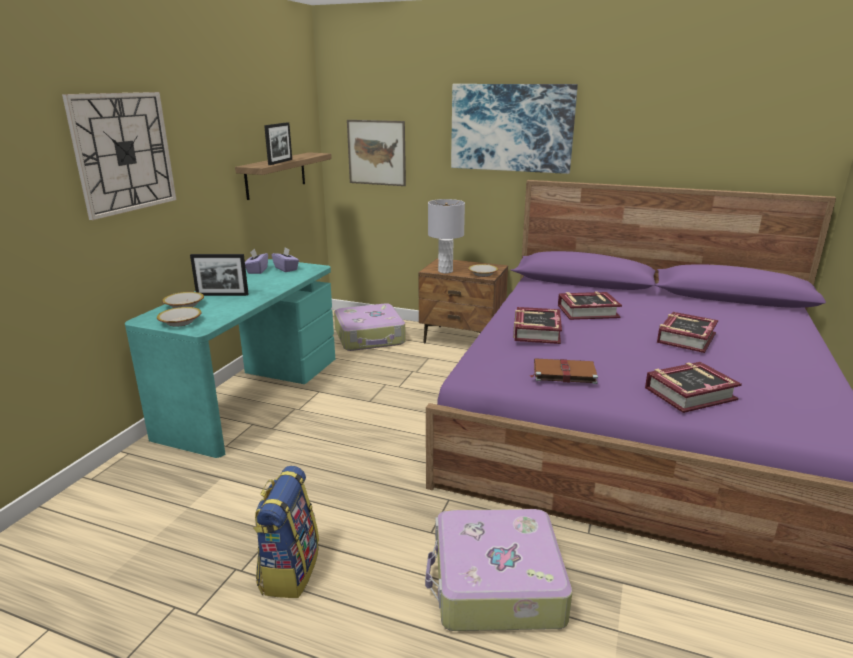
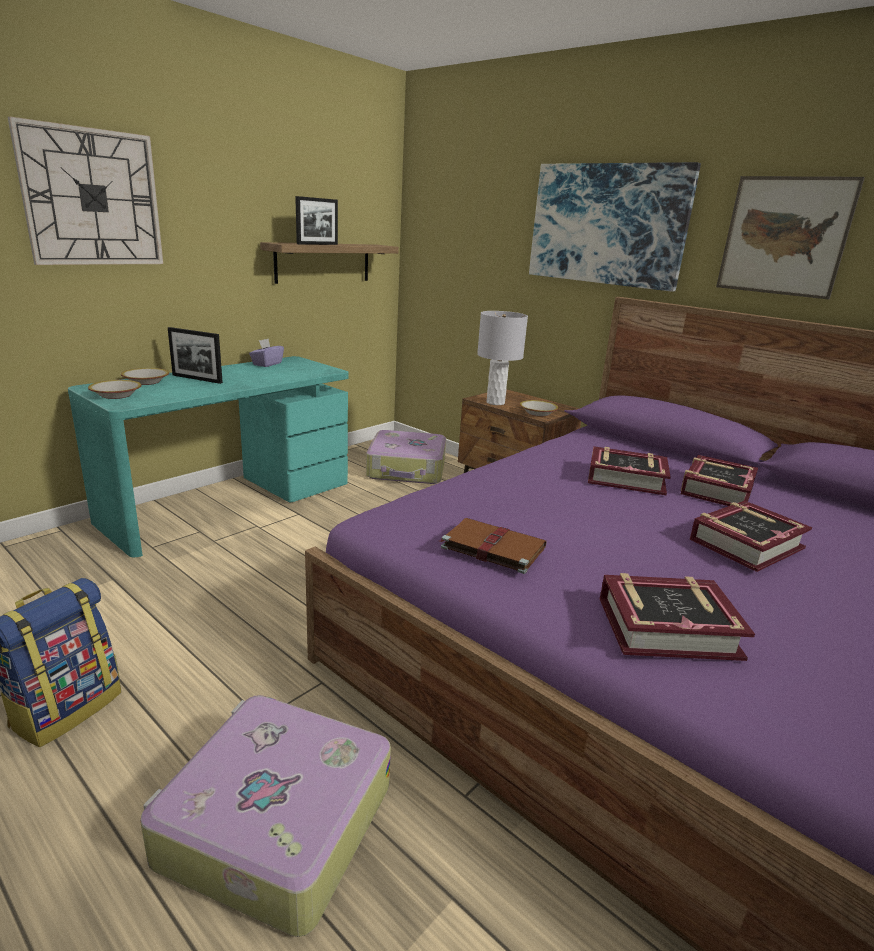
camera: 20 degrees right, 0 degrees up
(286, 269) = (298, 367): purple tissue box -> none
(376, 152) = (453, 251): picture -> picture (784, 236)
(536, 331) = (518, 487): book -> book (716, 489)

